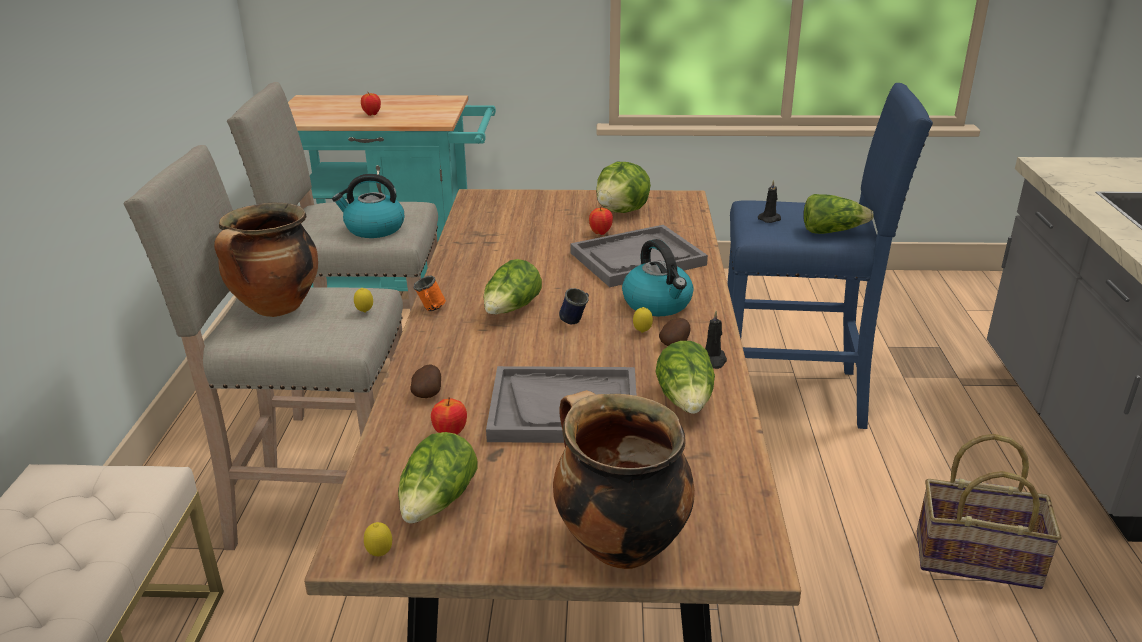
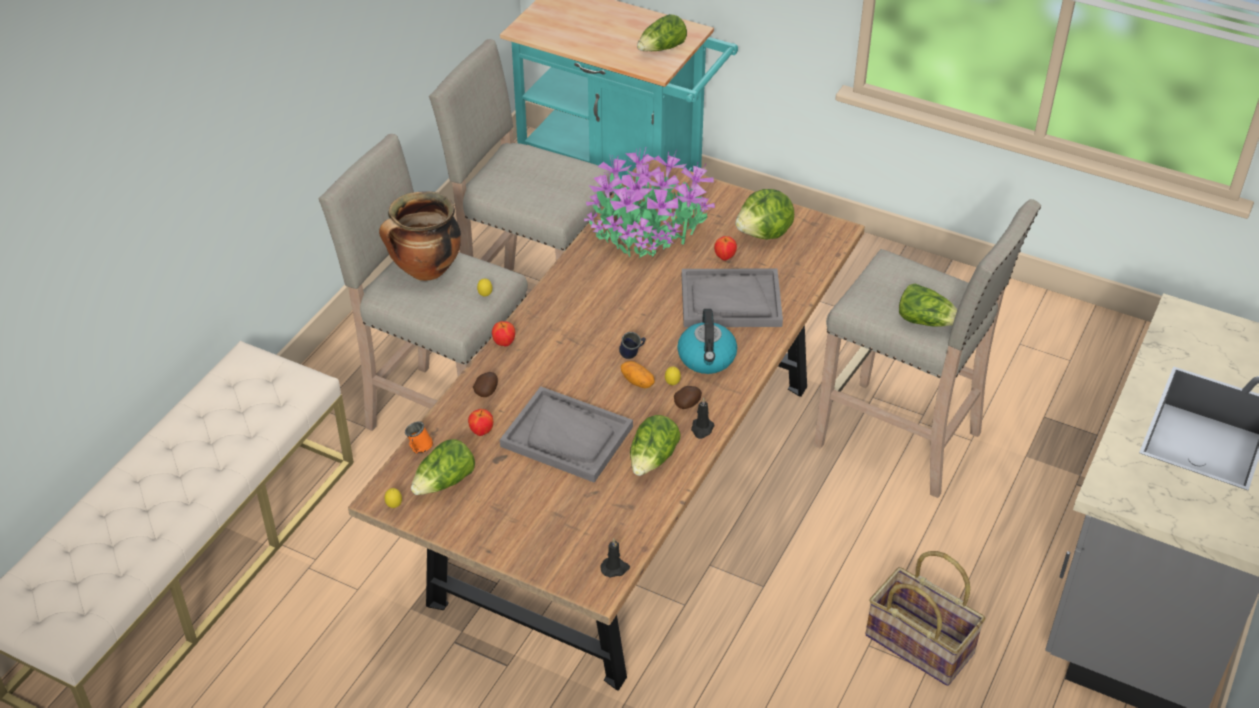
camera: 25 degrees right, 15 degrees up
(372, 114) = (604, 41): apple -> apple (504, 343)
(373, 229) = (541, 195): kettle -> none
(431, 310) = (534, 308): orange mug -> orange mug (419, 449)
(507, 233) = (647, 233): none -> potted plant
(511, 309) = (593, 327): lettuce -> lettuce (662, 49)
(602, 339) = (637, 381): none -> potato
(618, 544) = (529, 549): cooking pot -> none
(770, 219) = (886, 286): black candle -> black candle (615, 568)
(794, 395) = (901, 440): blue stool -> beige stool

